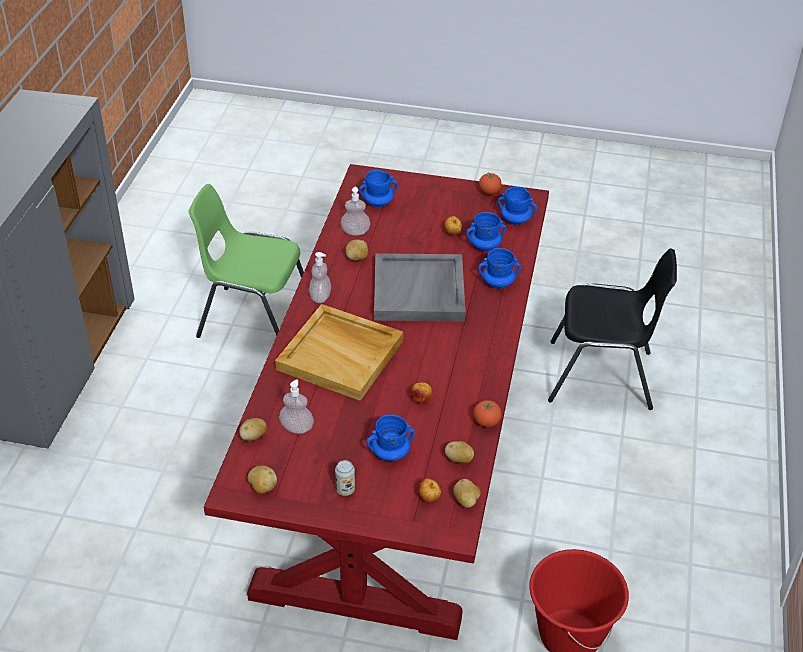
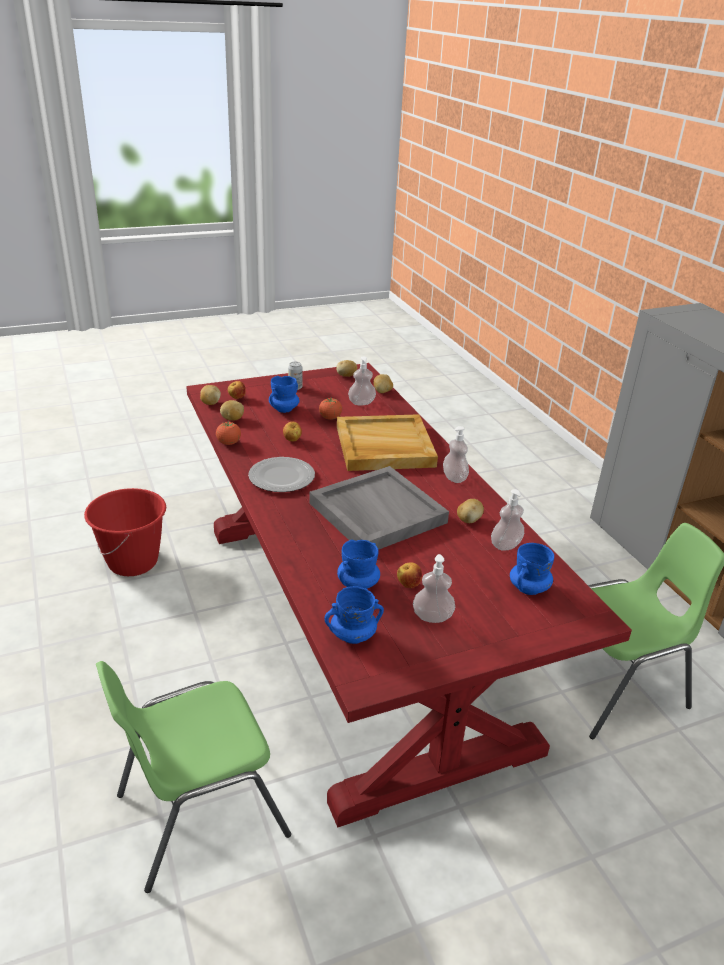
camera: 145 degrees right, 10 degrees down
(457, 211) = (432, 617): none -> soap dispenser
(466, 357) = (282, 477): none -> plate
(489, 192) = (424, 666): tomato -> tomato (330, 418)
(498, 283) = (308, 548): blue mug -> none
(602, 376) = (198, 814): black chair -> green chair

